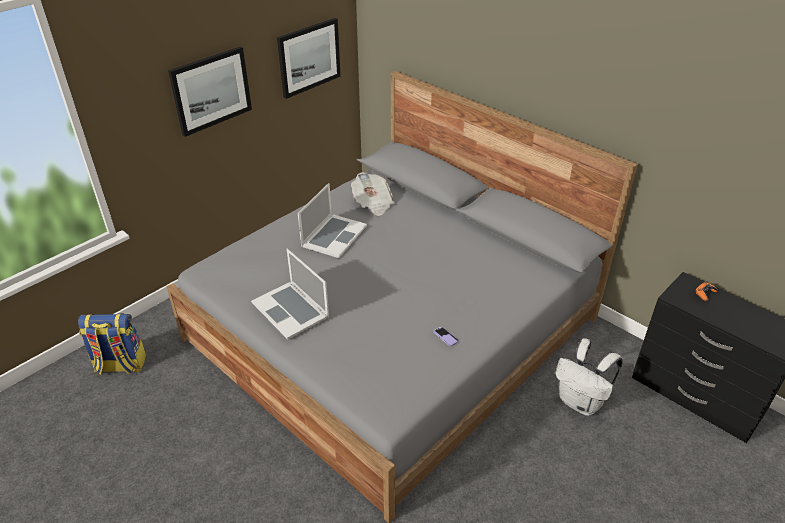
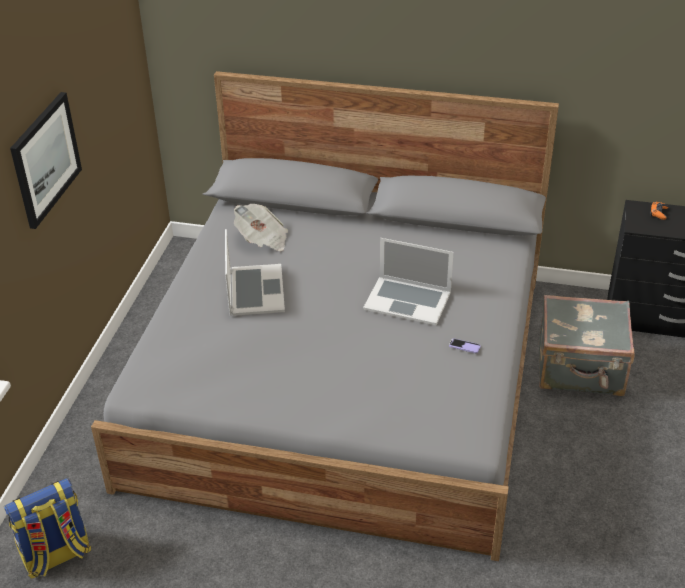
camera: 30 degrees left, 0 degrees up
(290, 309) = (285, 385): laptop -> laptop (407, 300)
(309, 57) = (113, 82): picture -> none
(581, 402) = (580, 369): white backpack -> grey suitcase

